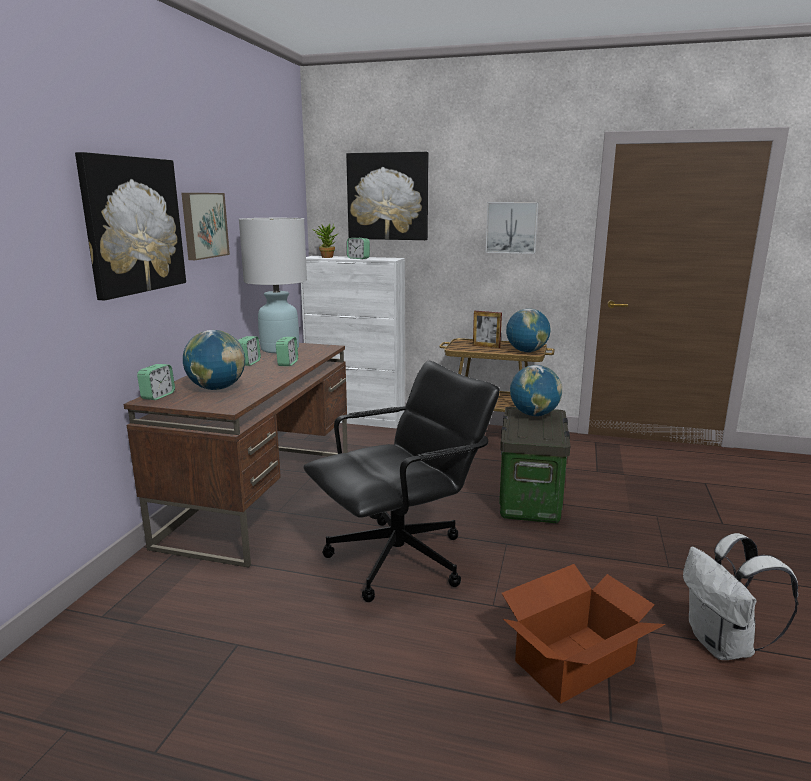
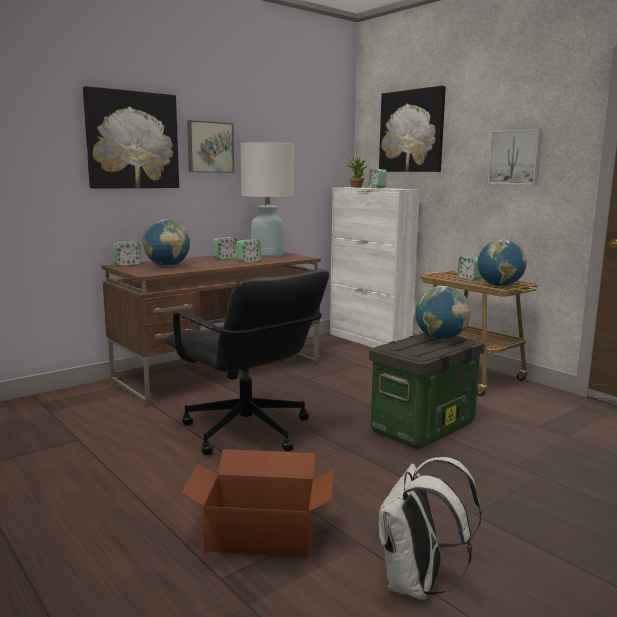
camera: 35 degrees right, 5 degrees down
(400, 560) = (246, 431): black office chair -> black office chair turned 45 degrees clockwise
(486, 346) = (469, 278): picture frame -> alarm clock

